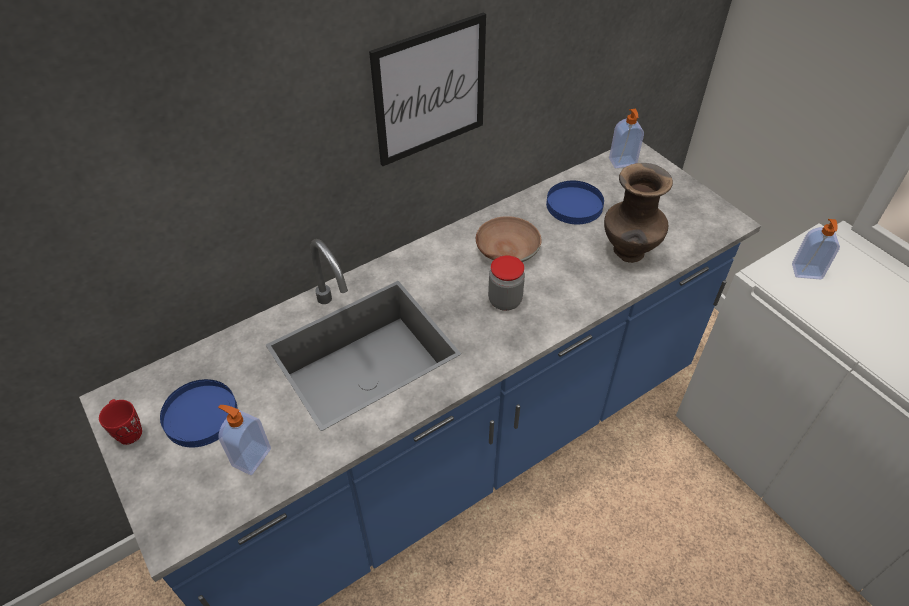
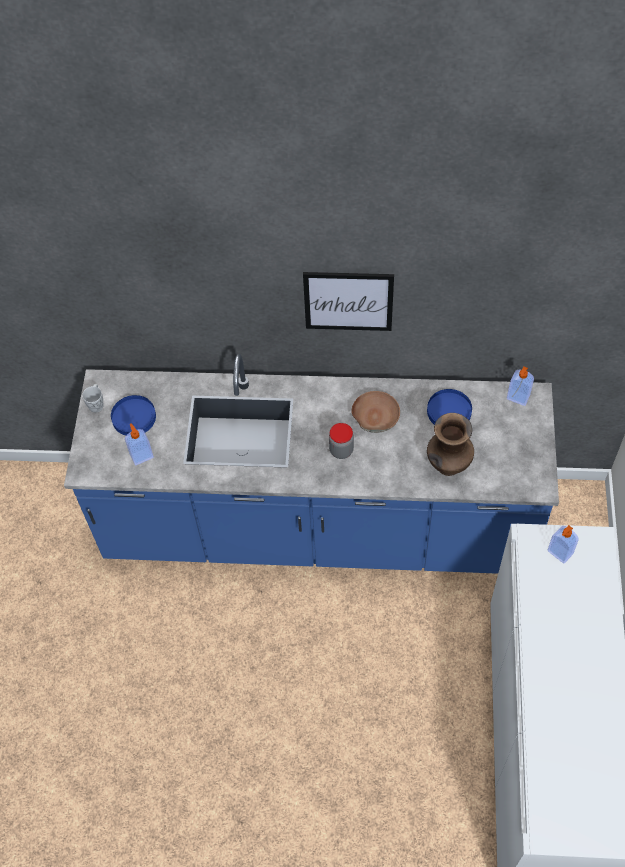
camera: 40 degrees right, 10 degrees up
(128, 430) = (96, 403): red mug -> white mug

